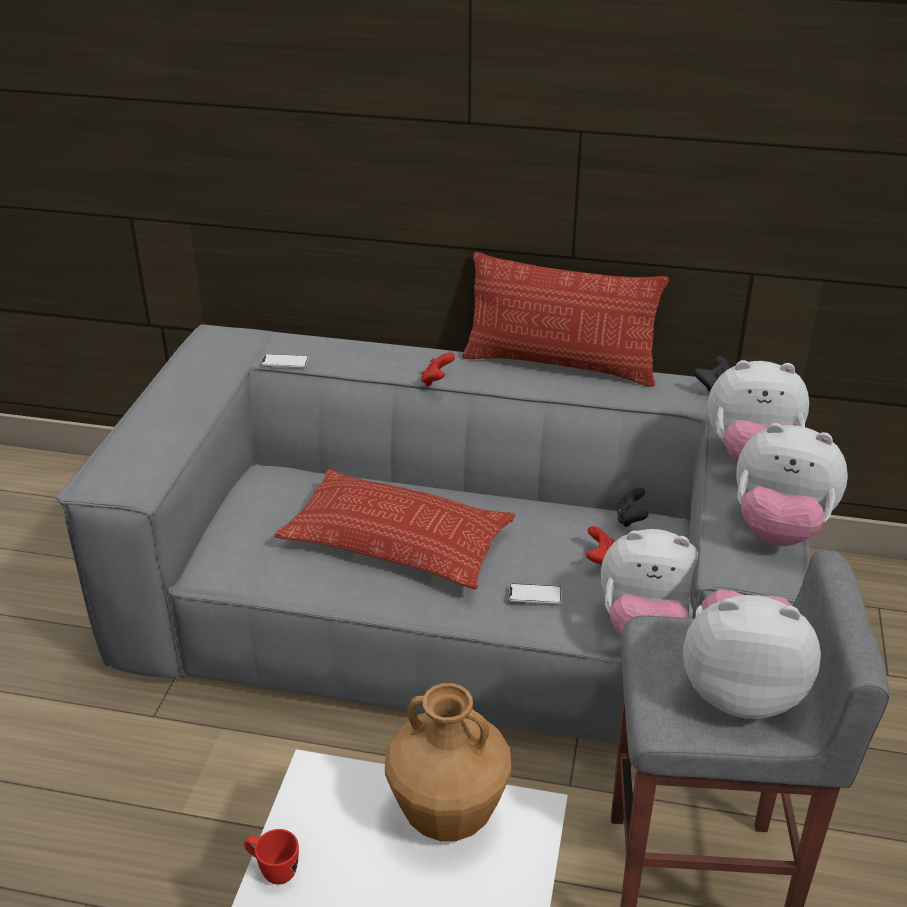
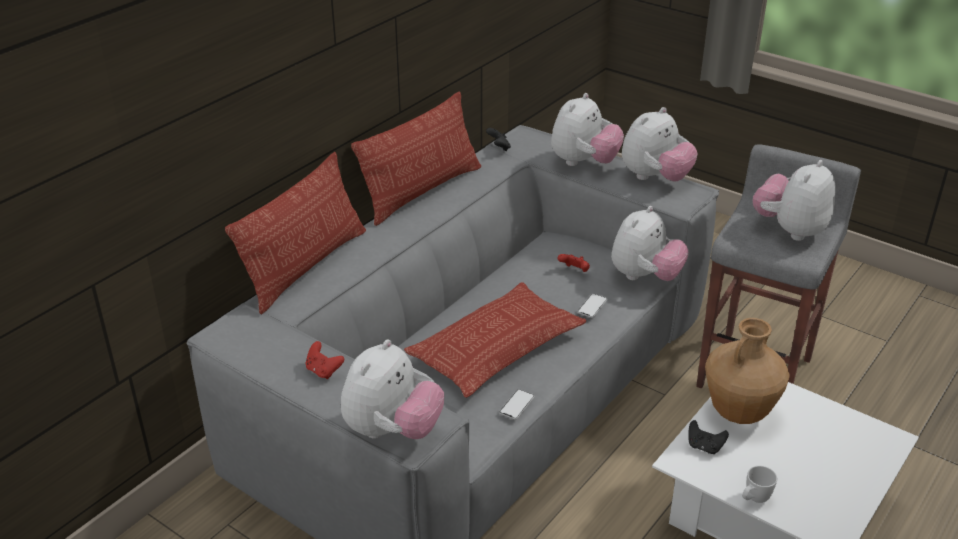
camera: 65 degrees left, 0 degrees up
(111, 469) = (392, 430): none -> plush toy
(273, 870) = (754, 499): red mug -> white mug
(285, 362) = (304, 306): phone -> phone (517, 405)
(354, 343) = (305, 267): none -> pillow
(436, 381) = (399, 244): red game controller -> red game controller (323, 371)
(630, 519) = (540, 247): black game controller -> black game controller (704, 447)

